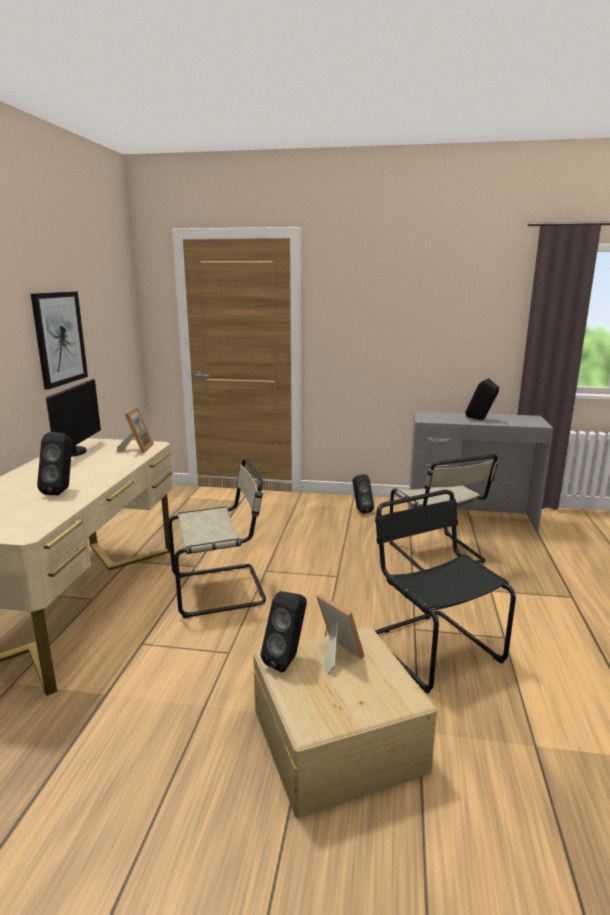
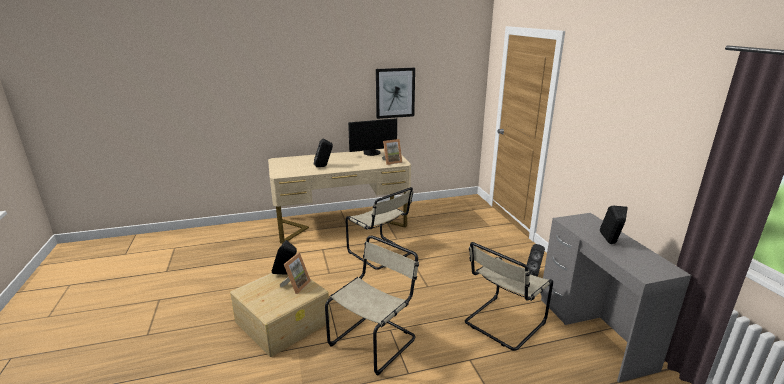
camera: 65 degrees right, 5 degrees up
(432, 647) = (375, 340): black chair -> beige chair

